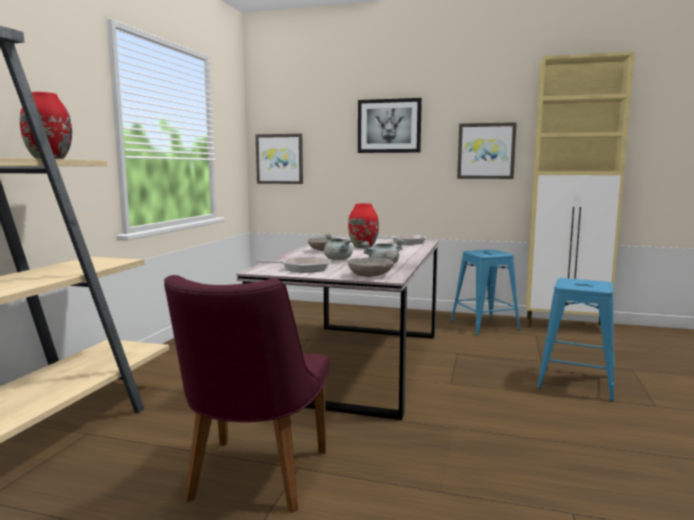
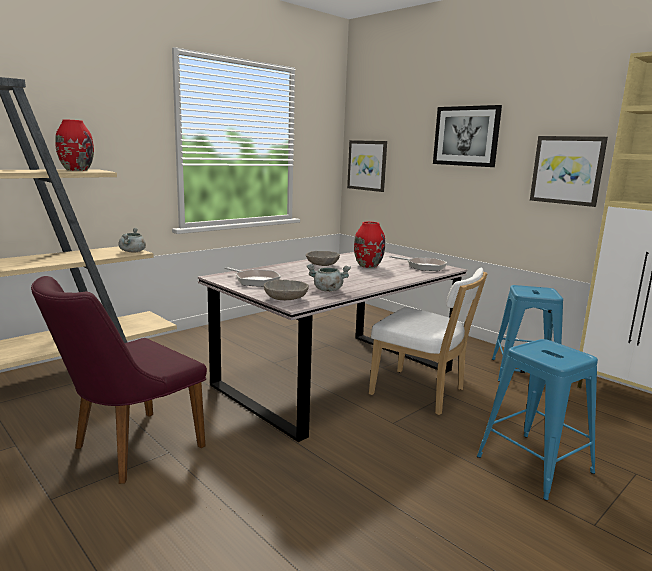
camera: 30 degrees right, 5 degrees up
(338, 259) = (308, 276): grey cooking pot -> grey cooking pot (133, 252)
(438, 357) = (421, 393): none -> white chair

